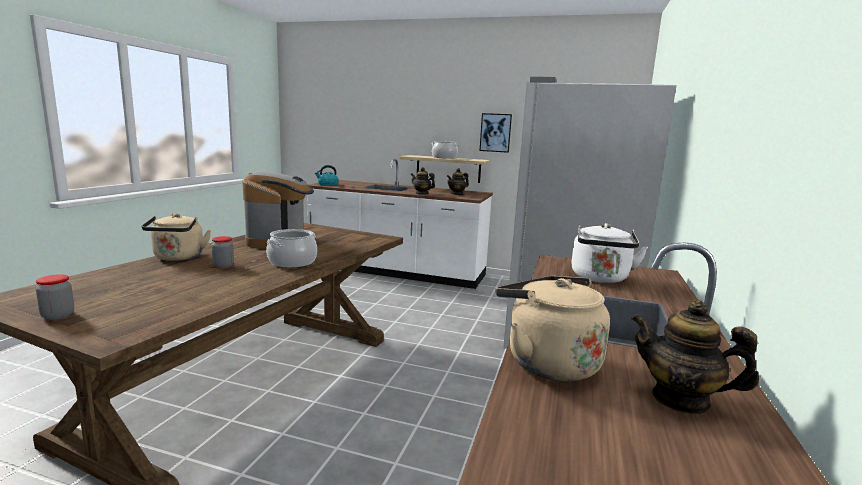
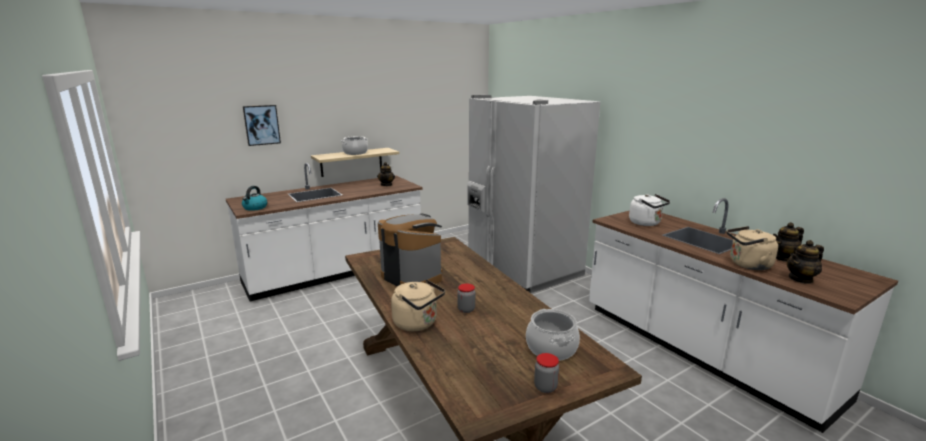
camera: 50 degrees left, 5 degrees up
(292, 262) = (483, 284): cooking pot -> cooking pot (551, 348)
(421, 194) = (367, 193): teapot -> teapot (801, 279)
(495, 132) = (389, 123): picture -> picture (261, 125)

